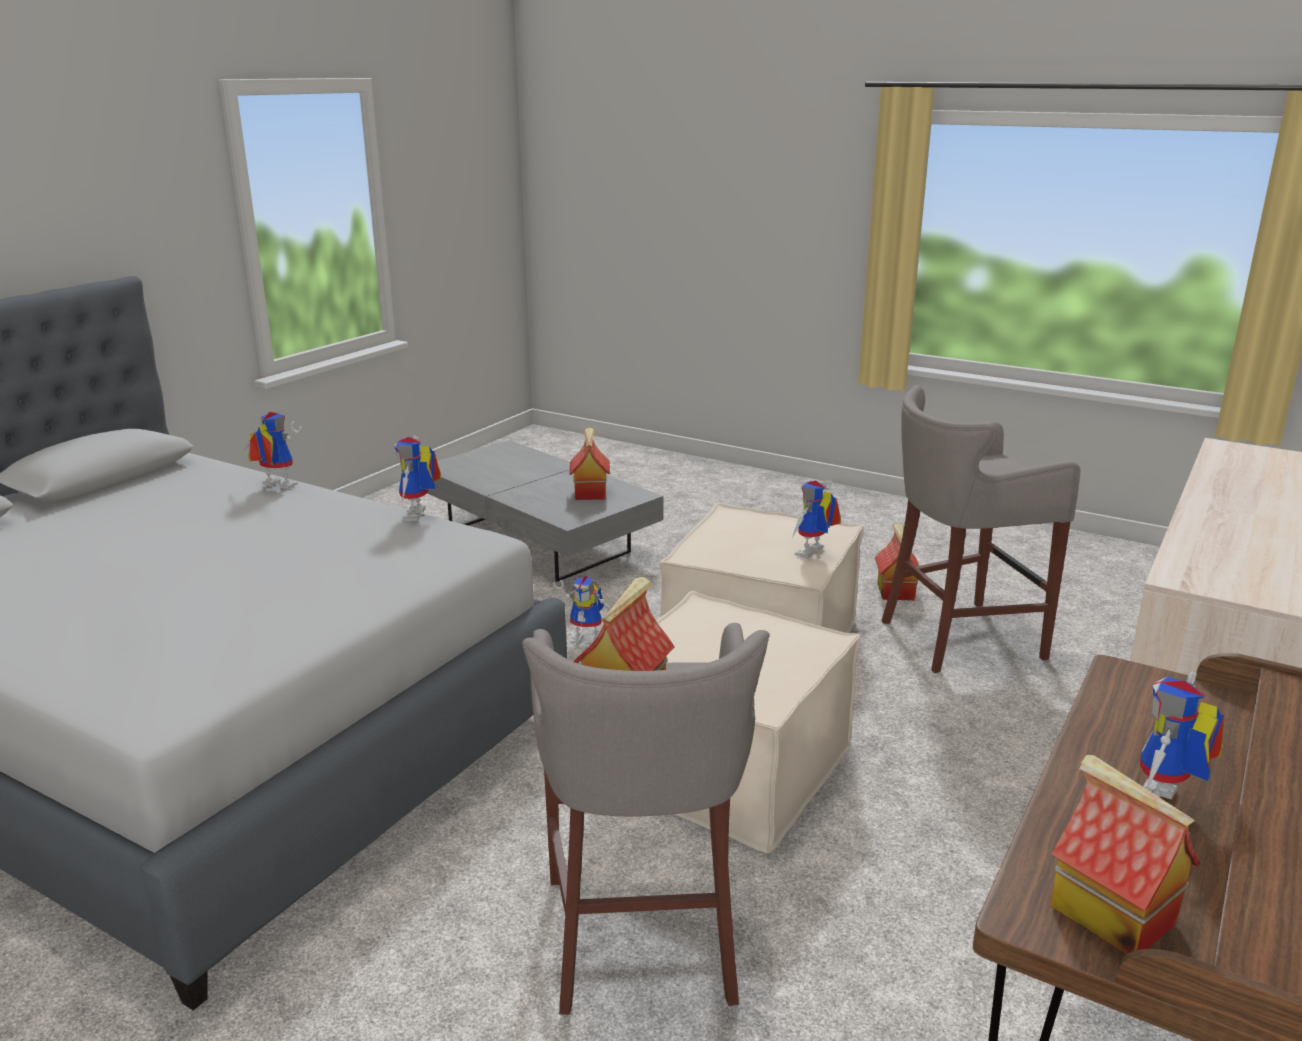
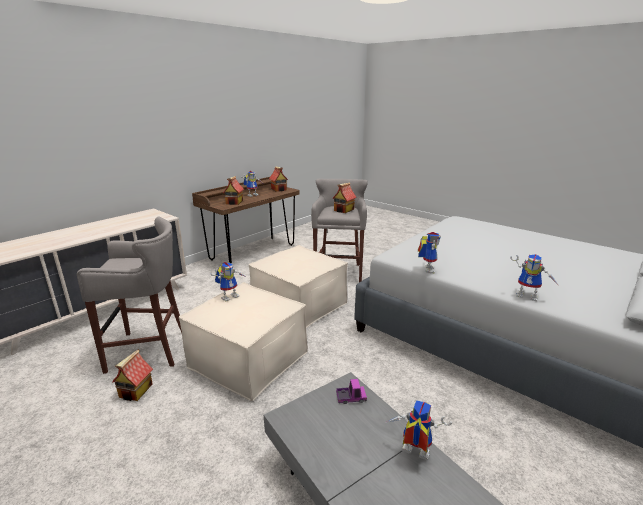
camera: 170 degrees left, 0 degrees up
(565, 511) = (351, 398): none -> toy truck
(589, 492) = (327, 428): toy house -> toy house (234, 202)
(590, 639) = (340, 371): toy robot -> toy robot (412, 454)

